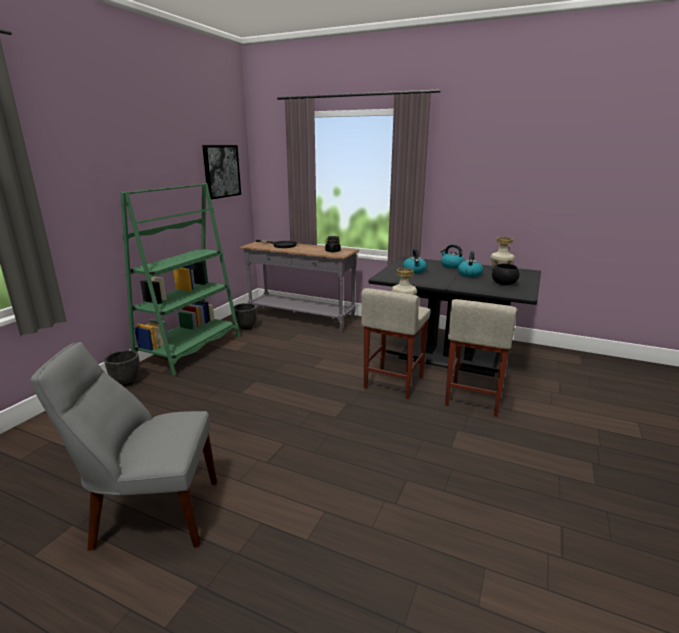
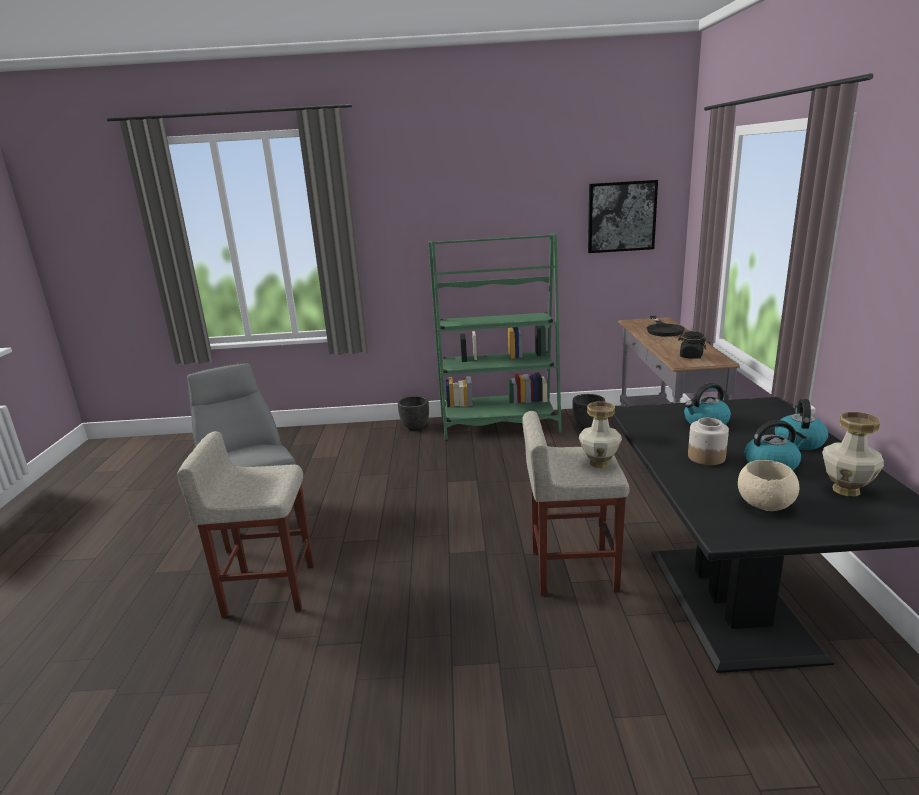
camera: 65 degrees right, 0 degrees up
(452, 280) = (705, 457): none -> jar
(473, 398) = (607, 662): beige stool -> beige stool (268, 590)
(503, 284) = (763, 504): black bowl -> beige bowl

